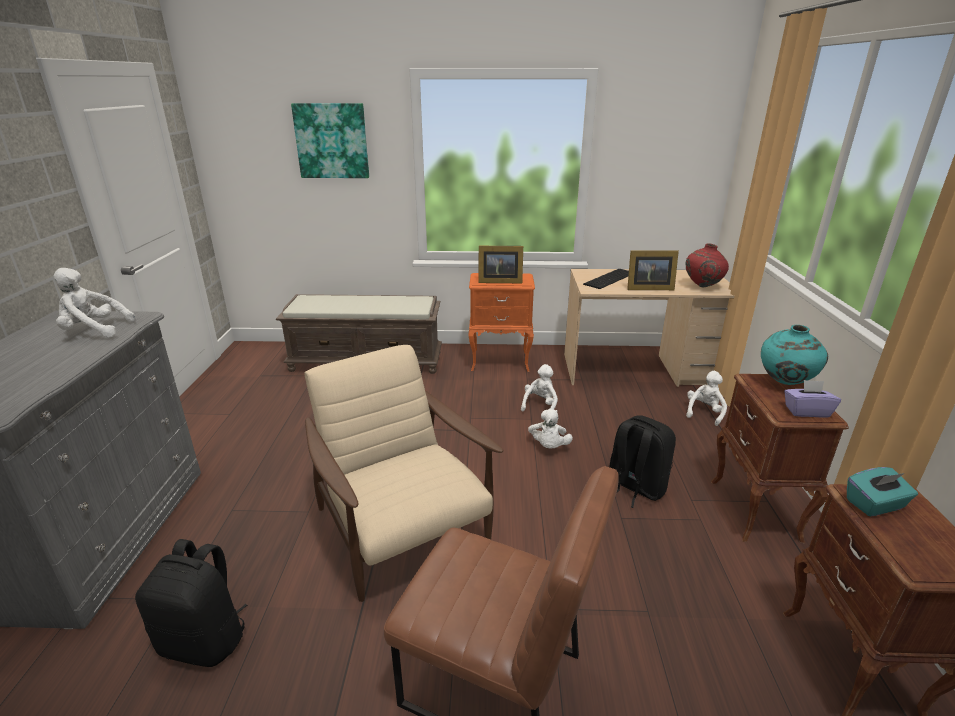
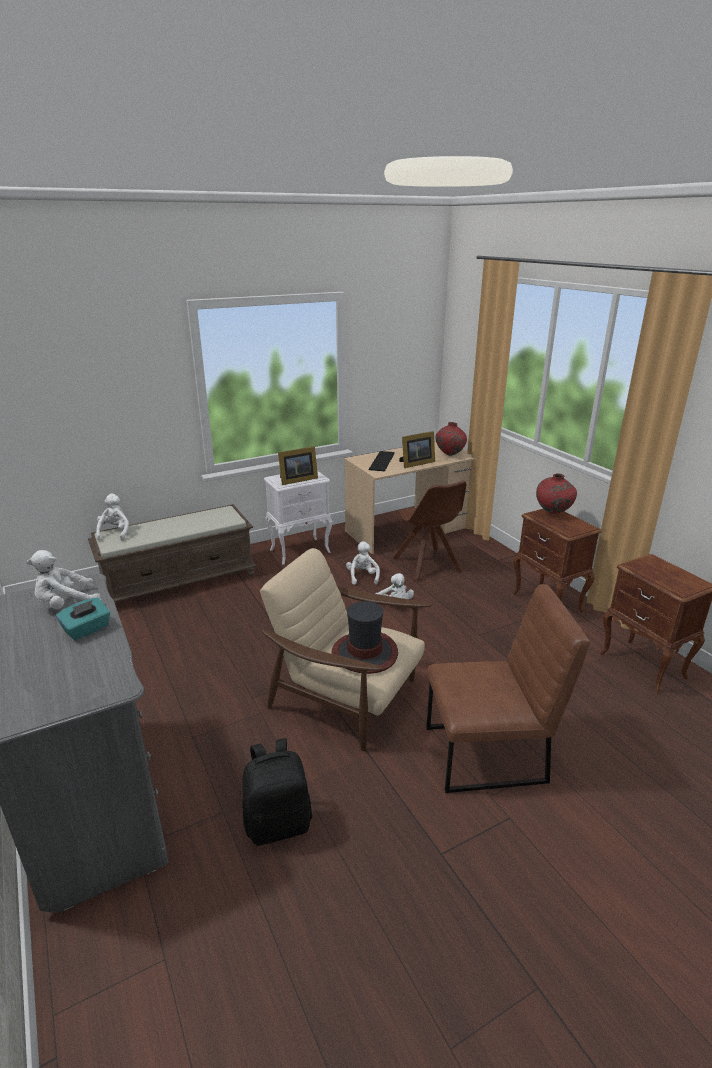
camera: 30 degrees left, 0 degrees up
(332, 141) = (113, 373): picture -> none
(400, 484) = (365, 653): none -> hat
(500, 362) = (300, 551): orange nightstand -> white nightstand
(626, 415) = (427, 565): none -> brown chair
(635, 487) = (472, 612): black backpack -> none
(704, 412) = (474, 549): white plush toy -> white plush toy (115, 532)
(785, 383) = (553, 513): turquoise vase -> red vase
(806, 411) = (577, 527): purple tissue box -> none
(875, 505) = (644, 568): turquoise tissue box -> turquoise tissue box (87, 630)

